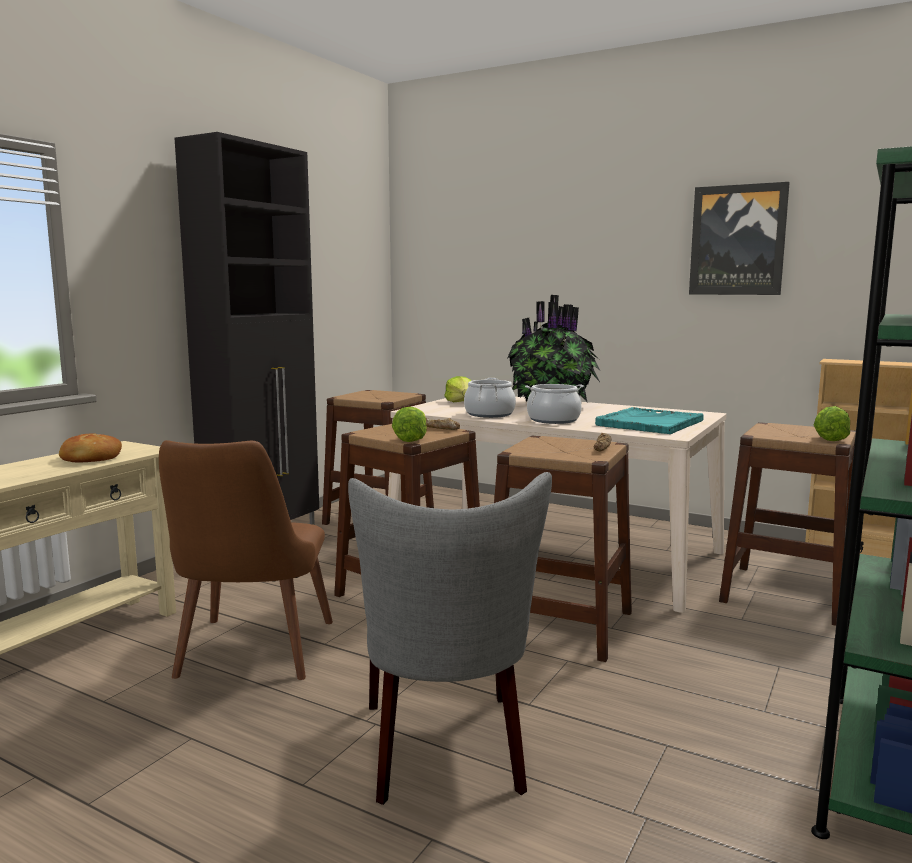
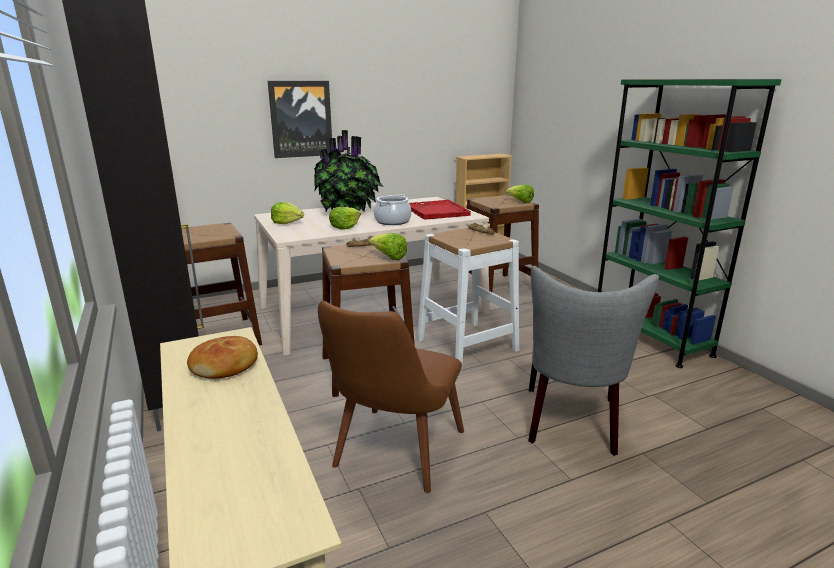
camera: 55 degrees left, 10 degrees up
(250, 658) = (393, 458): brown chair -> brown chair turned 75 degrees clockwise
(446, 753) = (571, 424): grey chair -> grey chair turned 75 degrees clockwise
(489, 414) = (345, 227): cooking pot -> lettuce
(559, 624) = (467, 345): brown stool -> white stool
(649, 423) = (436, 211): turquoise tray -> red tray
(737, 240) = (407, 85): picture -> picture (301, 119)

